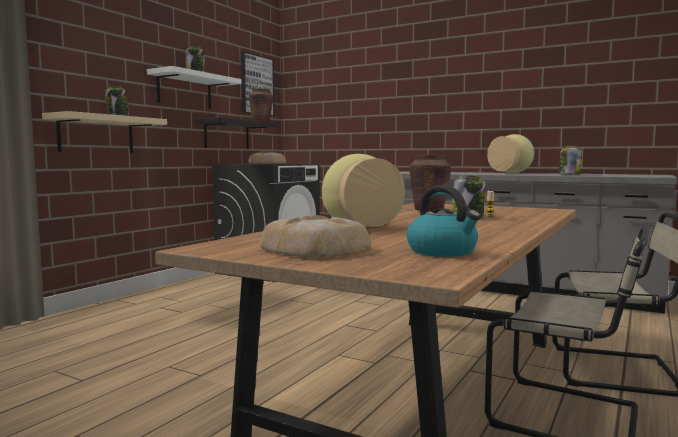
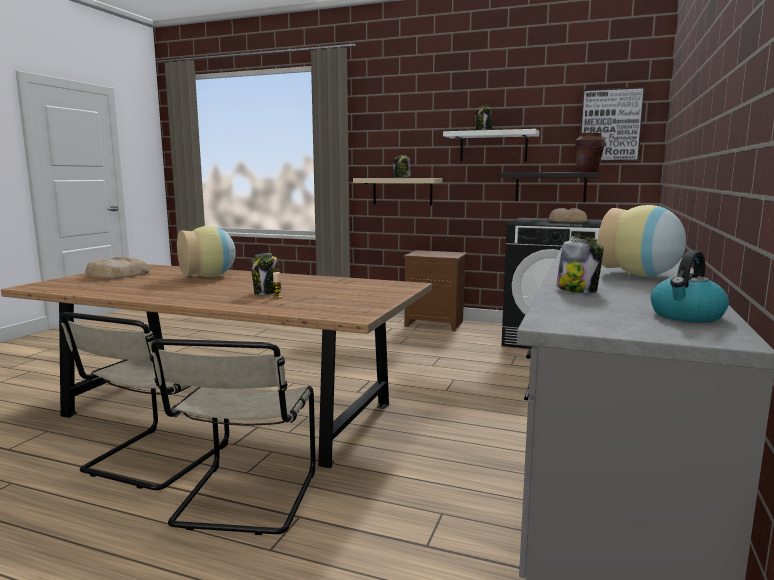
camera: 80 degrees right, 5 degrees up
(170, 292) = (436, 323): none -> brown nightstand
(429, 210) = (333, 285): brown vase -> none
(443, 252) = (88, 287): kettle -> kettle (686, 316)

